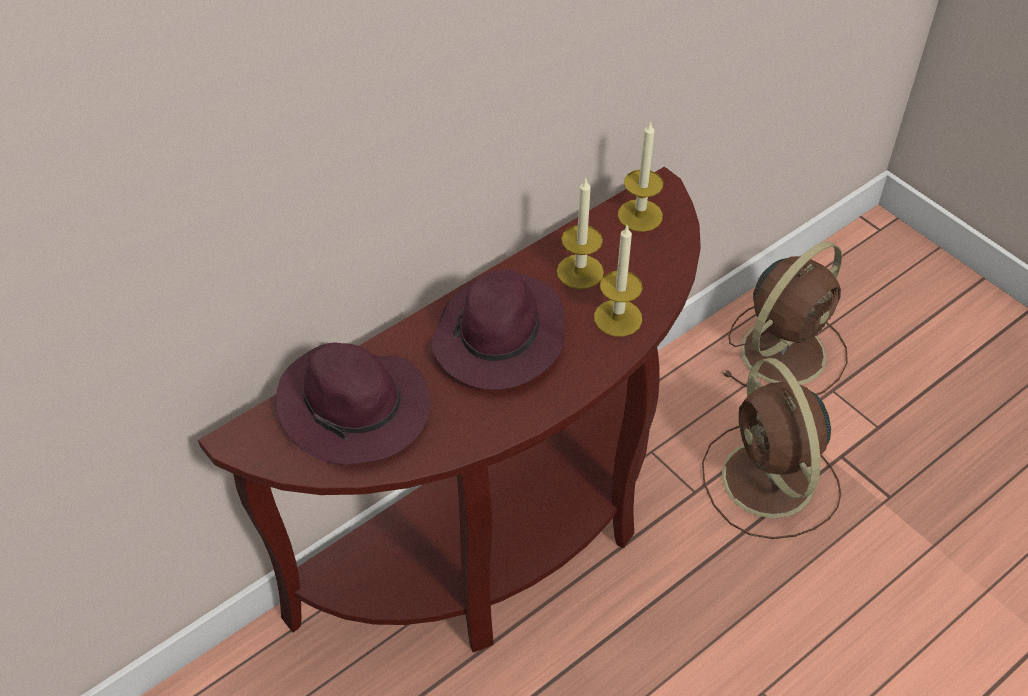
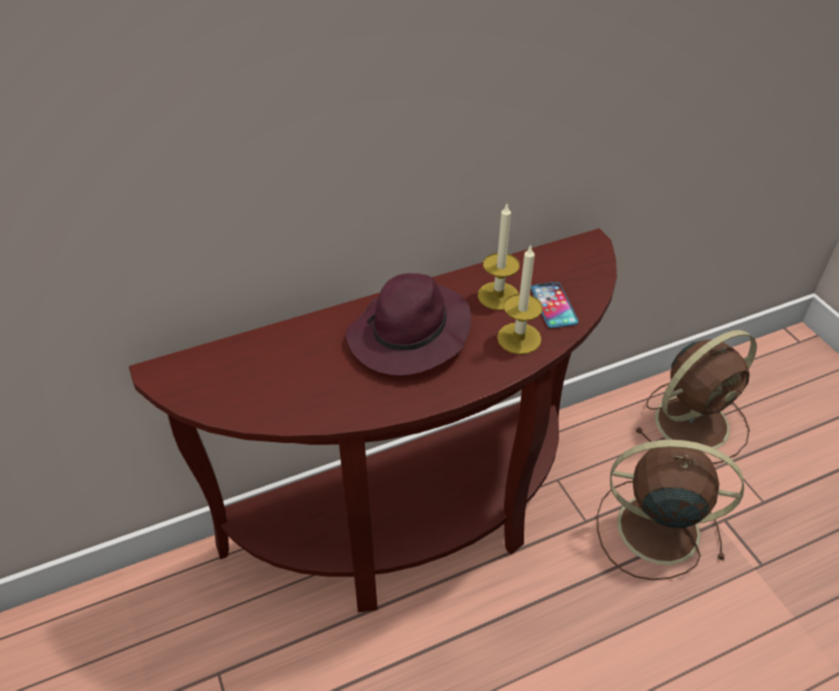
camera: 15 degrees right, 5 degrees down
(356, 409) = (266, 368): purple hat -> none
(640, 215) = (565, 261): candle -> none
(642, 272) = (553, 305): none -> phone
(769, 483) = (654, 528): brown fan -> brown fan turned 105 degrees clockwise

